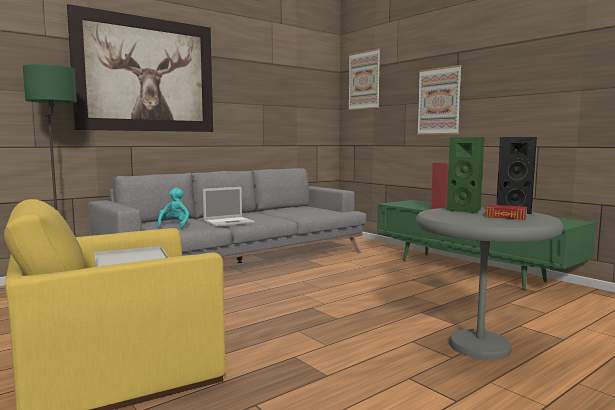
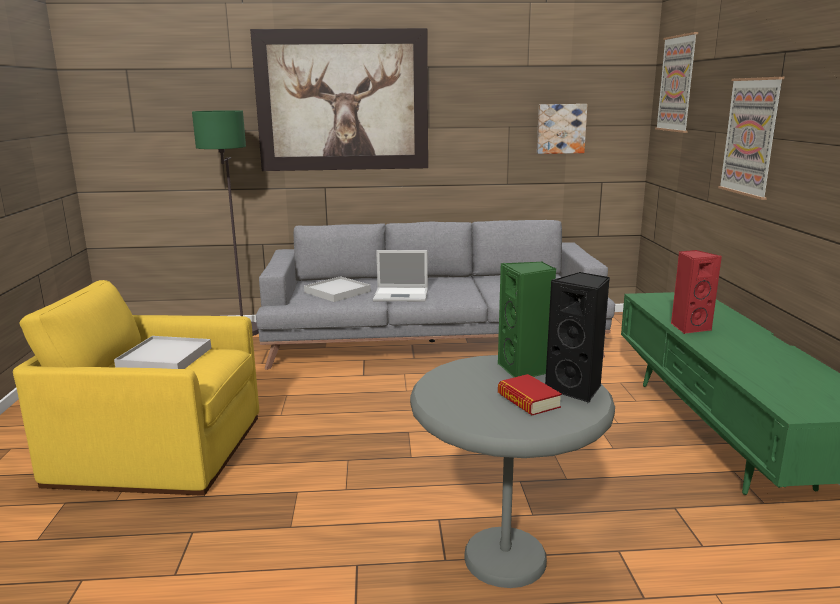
camera: 35 degrees right, 10 degrees up
(174, 226) = (337, 292): turquoise plush toy -> white tray
(293, 108) = (560, 128): none -> picture

